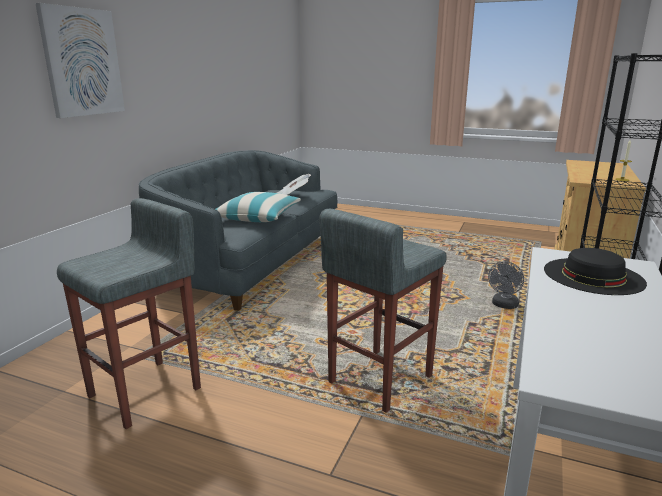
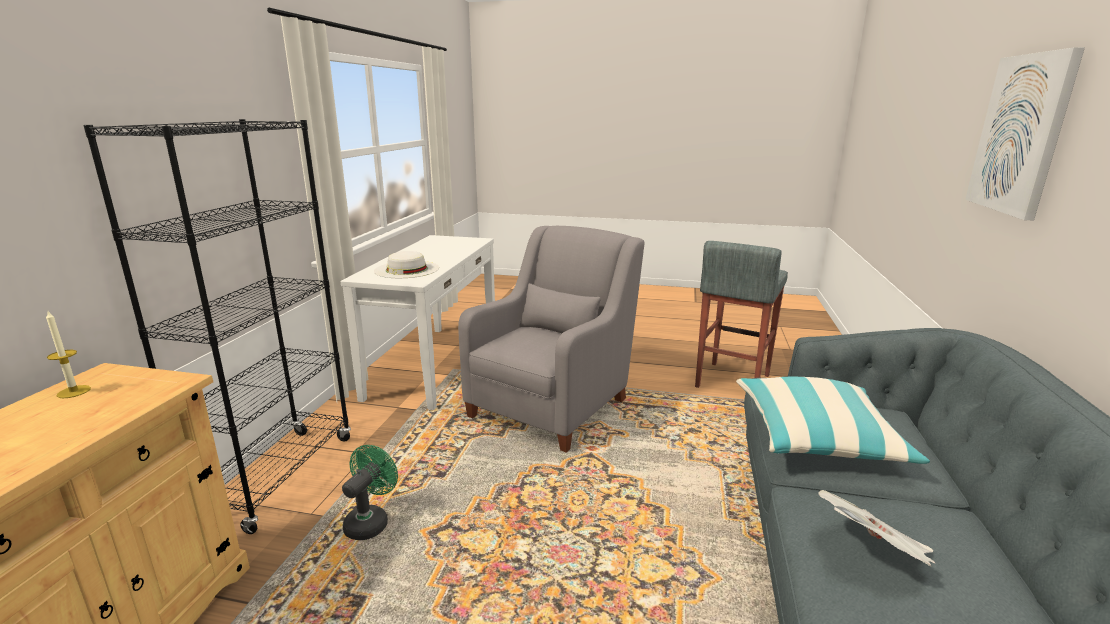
camera: 170 degrees right, 0 degrees up
(378, 379) = (553, 404): grey stool -> grey armchair
(504, 305) = (370, 521): grey fan -> green fan
(593, 276) = (407, 269): black hat -> white hat

